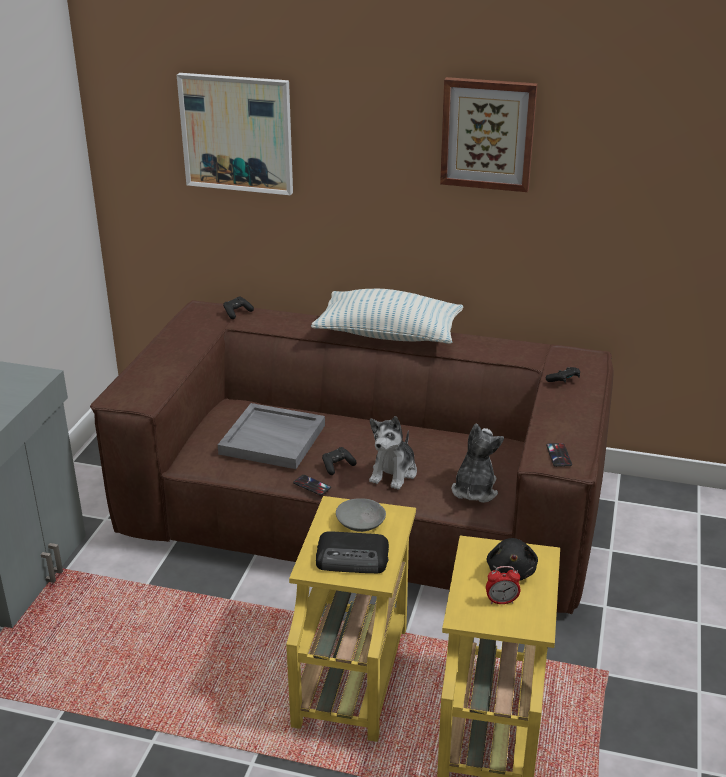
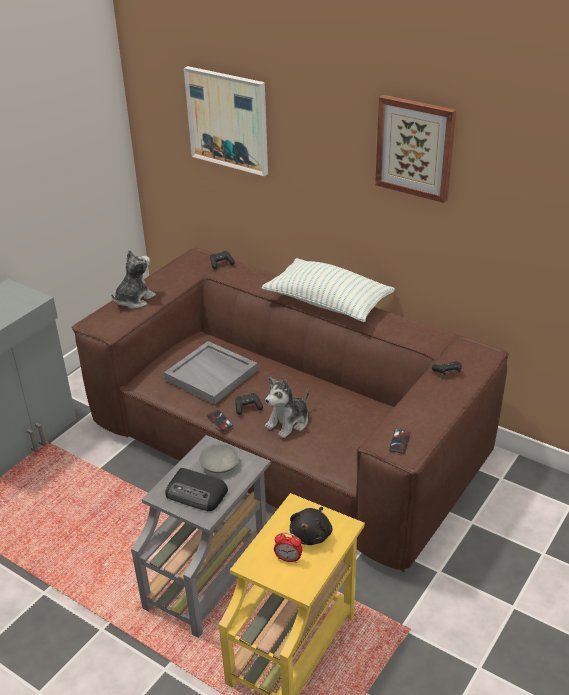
camera: 20 degrees right, 5 degrees up
(353, 672) = (209, 576): yellow side table -> grey side table
(474, 490) = (344, 451): plush toy -> plush toy (134, 300)

